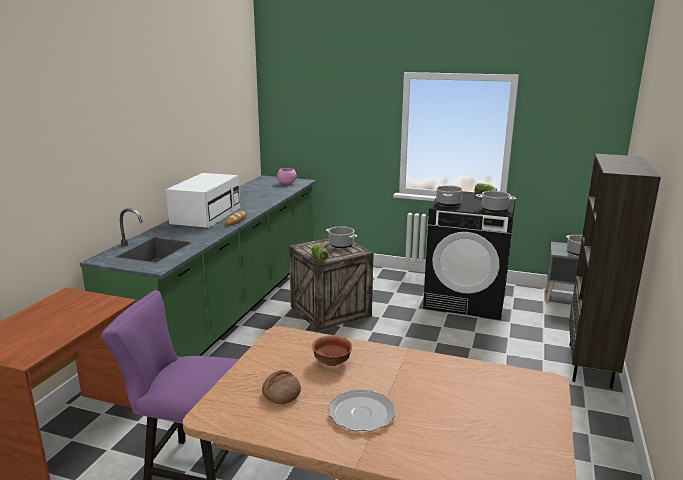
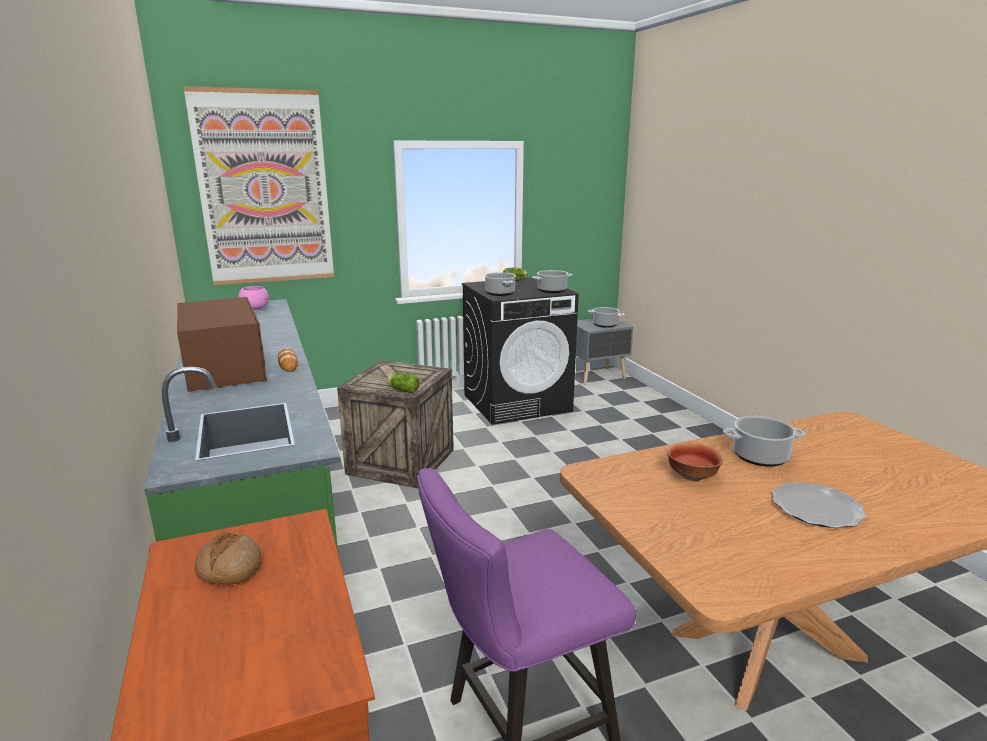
camera: 40 degrees left, 0 degrees up
(207, 215) = (223, 367): white microwave -> brown microwave
(281, 393) = (722, 529): bread -> bread (229, 568)
(312, 103) = (264, 189): none -> picture
(340, 245) = (400, 370): cooking pot -> cooking pot (759, 457)
(590, 366) = (688, 424): brown bookcase -> none

